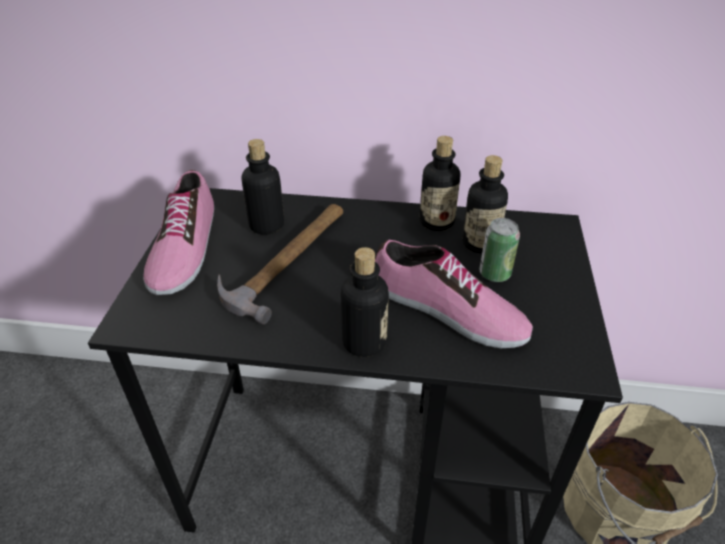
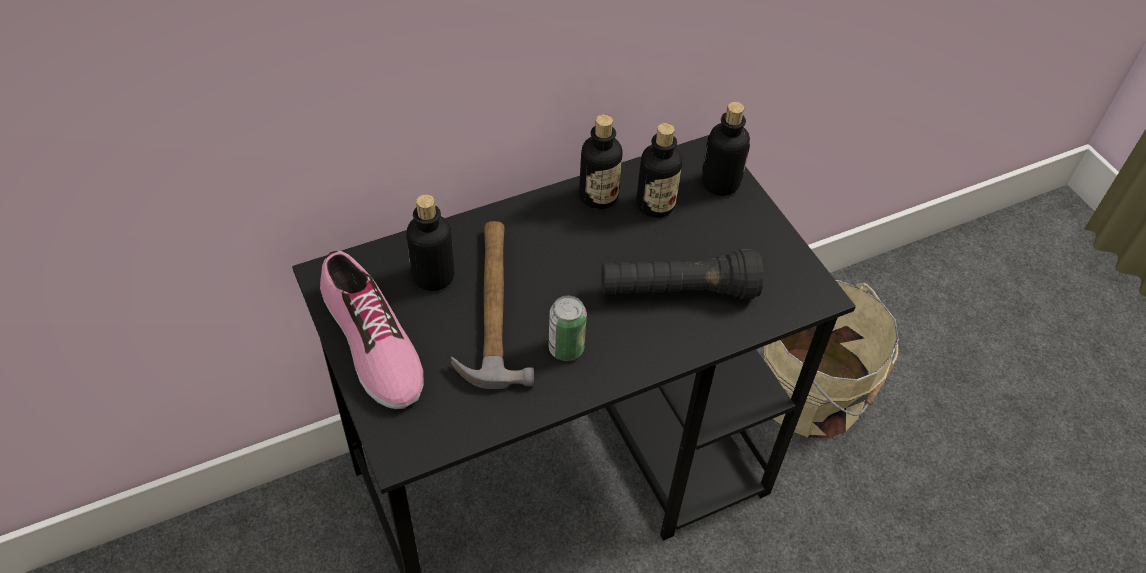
camera: 35 degrees left, 10 degrees up
(364, 342) = (633, 357): bottle -> bottle (720, 183)
(446, 310) = (677, 292): shoe -> black flashlight
(494, 274) = (691, 233): can -> can (566, 348)

